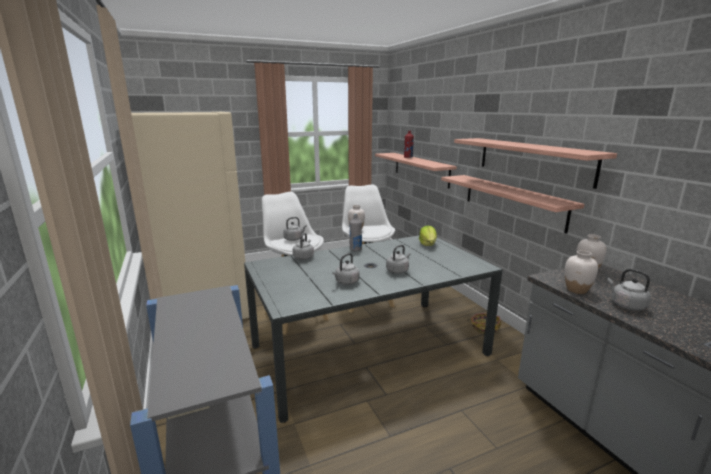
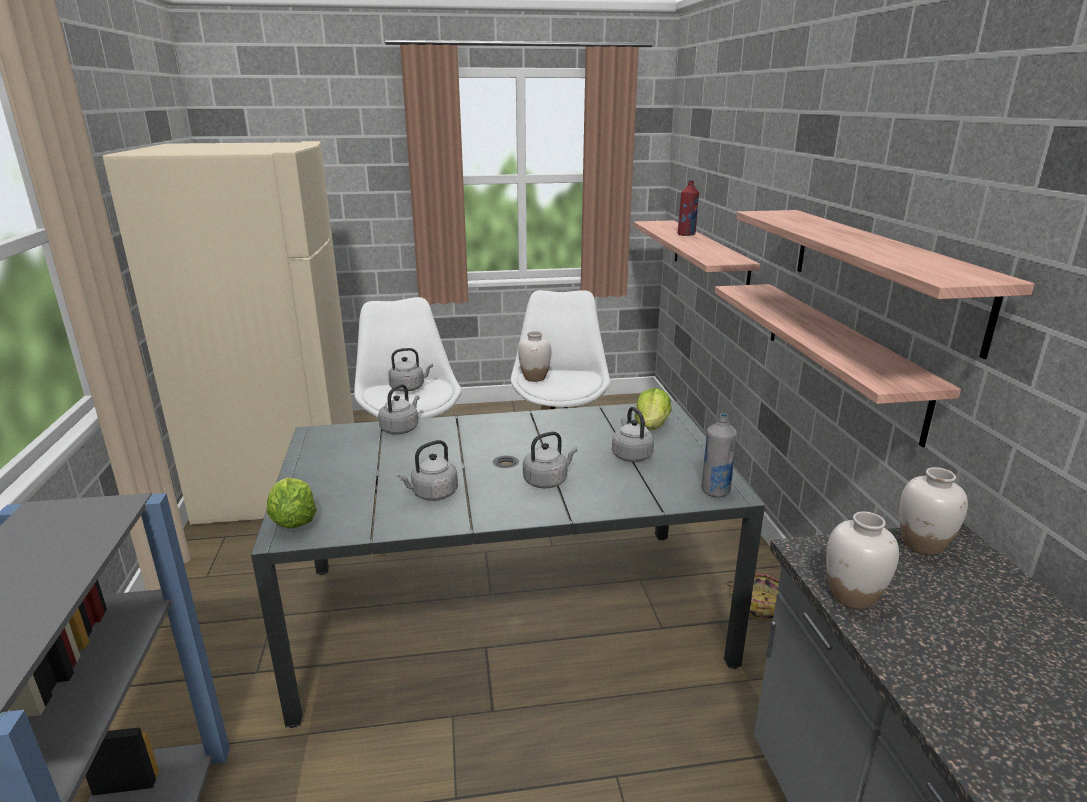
camera: 15 degrees right, 5 degrees up
(283, 302) = (293, 521): none -> lettuce
(355, 249) = (505, 422): grey bottle -> grey bottle (715, 491)
(626, 305) = (940, 659): grey kettle -> grey kettle (631, 455)

